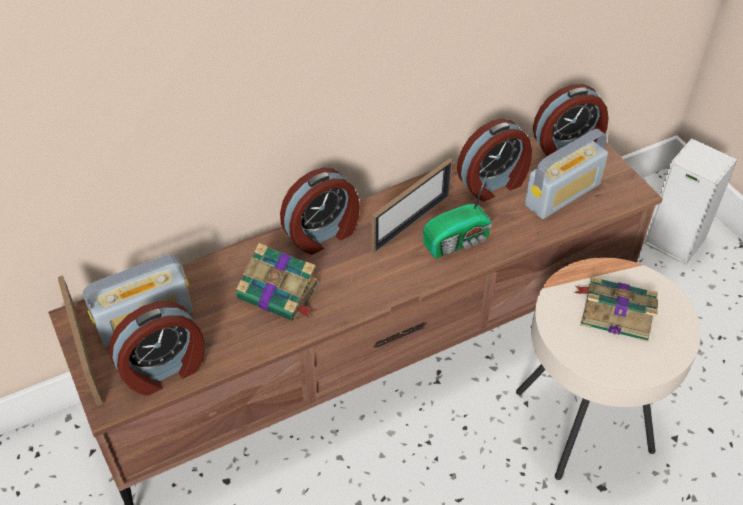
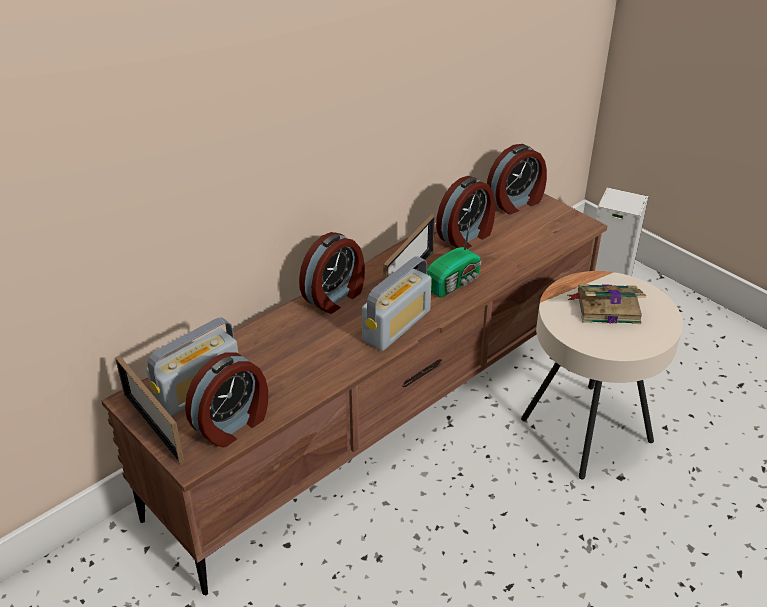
camera: 15 degrees left, 10 degrees down
(280, 292) = (315, 346): book -> none
(562, 194) = (527, 235): radio -> radio (397, 326)

